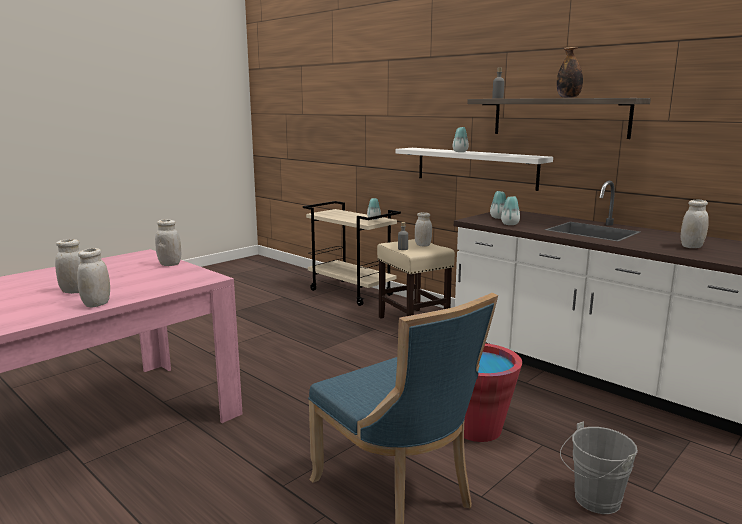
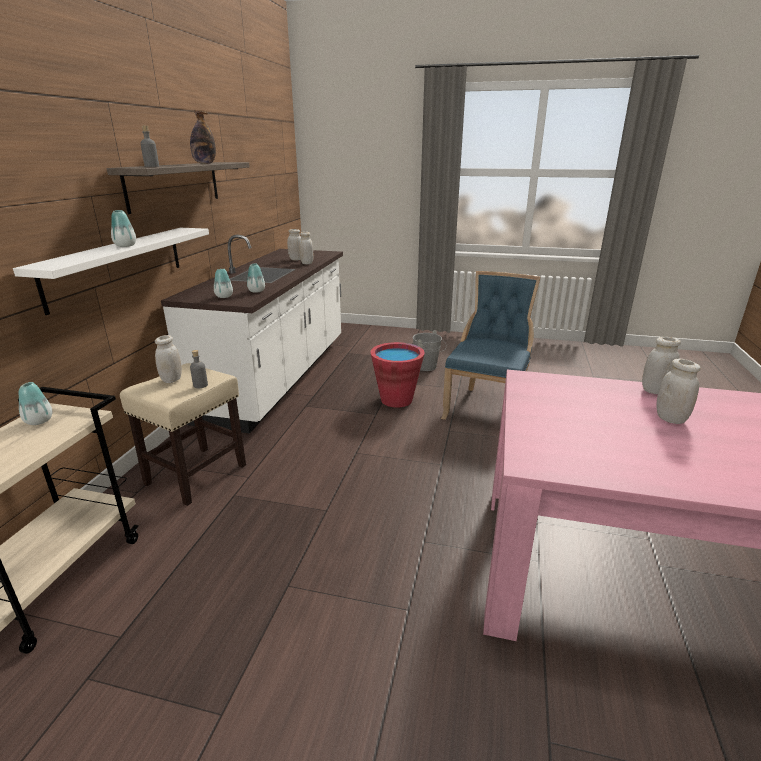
camera: 120 degrees left, 10 degrees up
(170, 264) = (530, 417): white jar -> white jar (306, 263)

